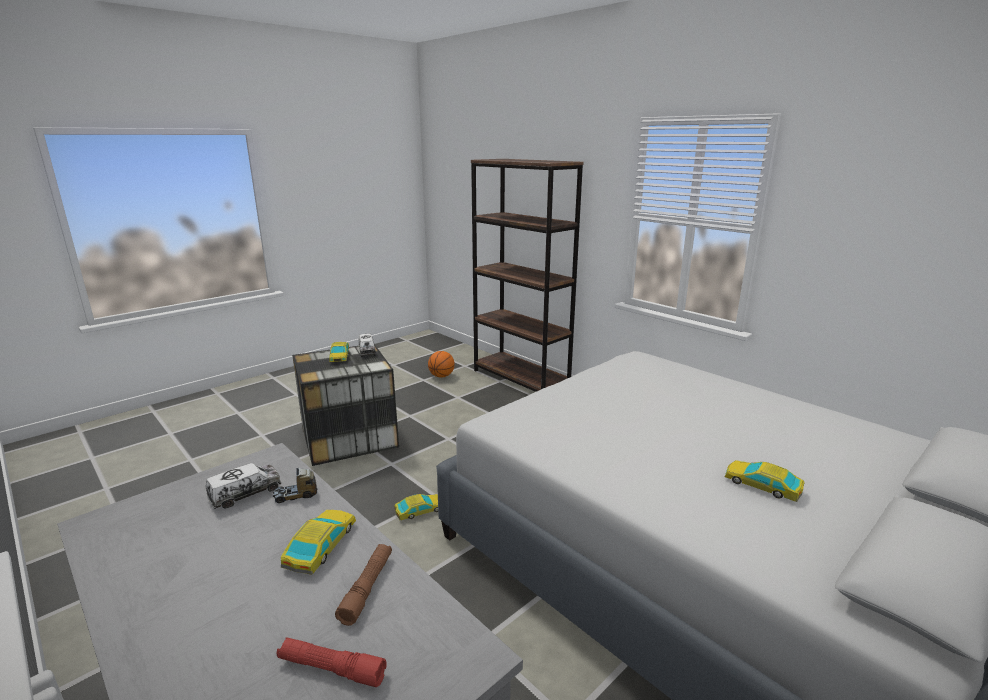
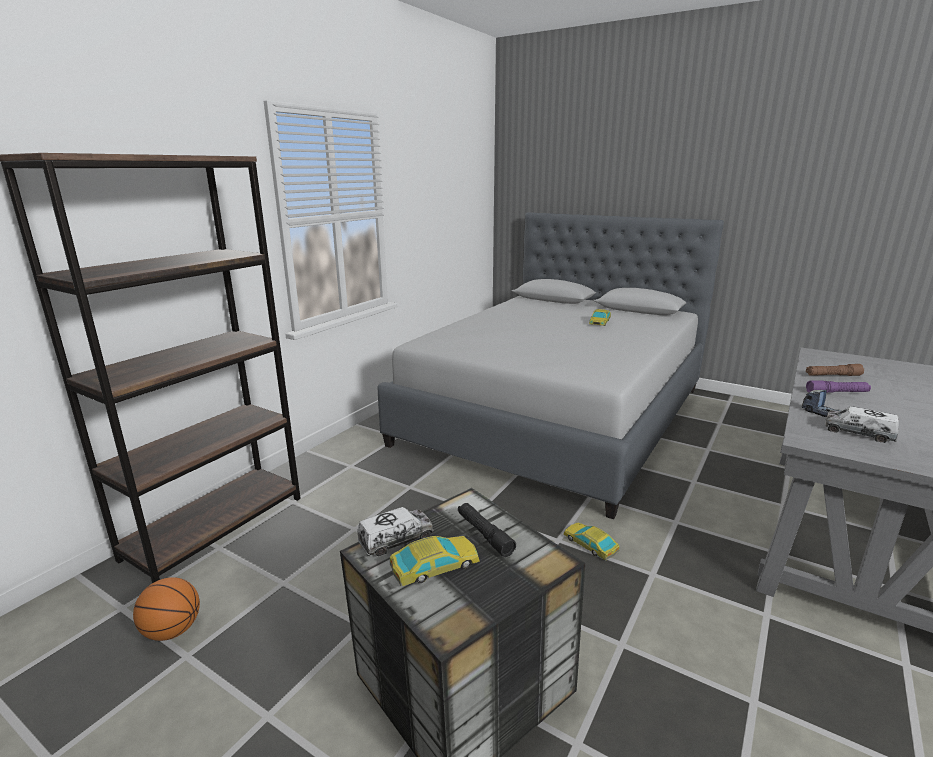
camera: 105 degrees left, 0 degrees up
(321, 546) = (836, 392): toy car -> purple flashlight
(331, 669) = (878, 373): red flashlight -> none
(348, 367) = (484, 534): none -> black flashlight

